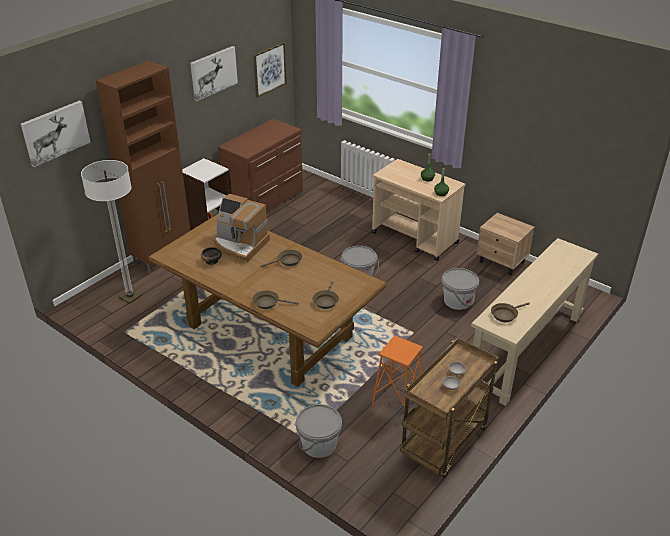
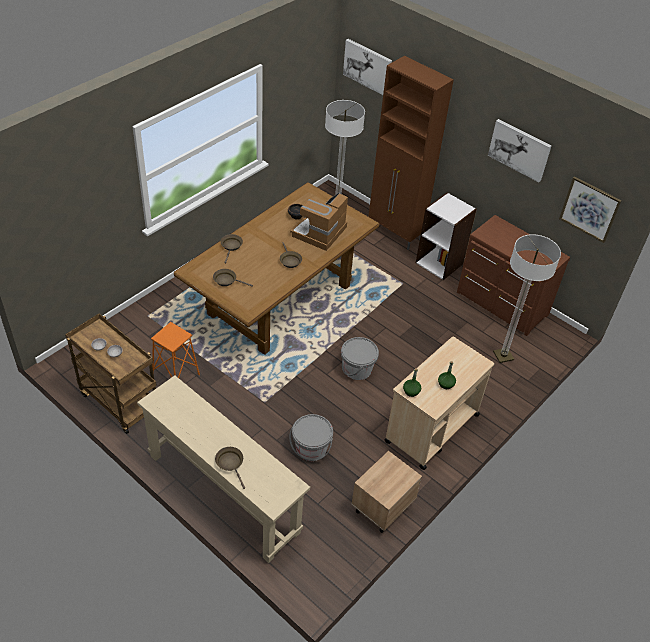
camera: 90 degrees right, 10 degrees up
(319, 444) = (141, 323): grey bucket -> none
(327, 202) = (503, 356): none -> floor lamp
(505, 314) = (180, 403): brown frying pan -> brown frying pan (230, 464)

